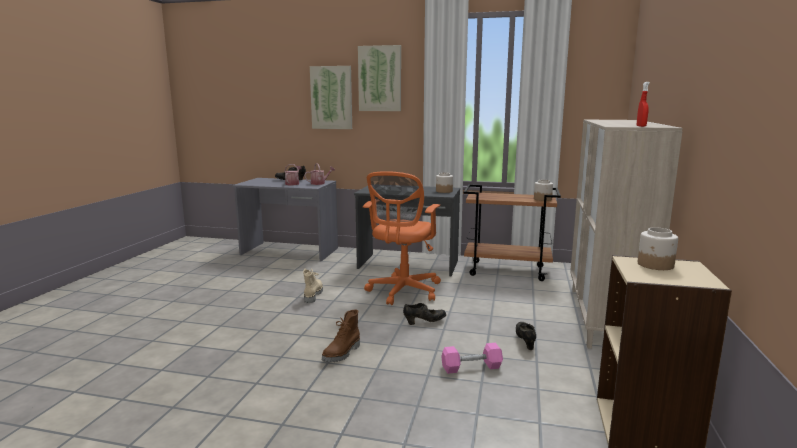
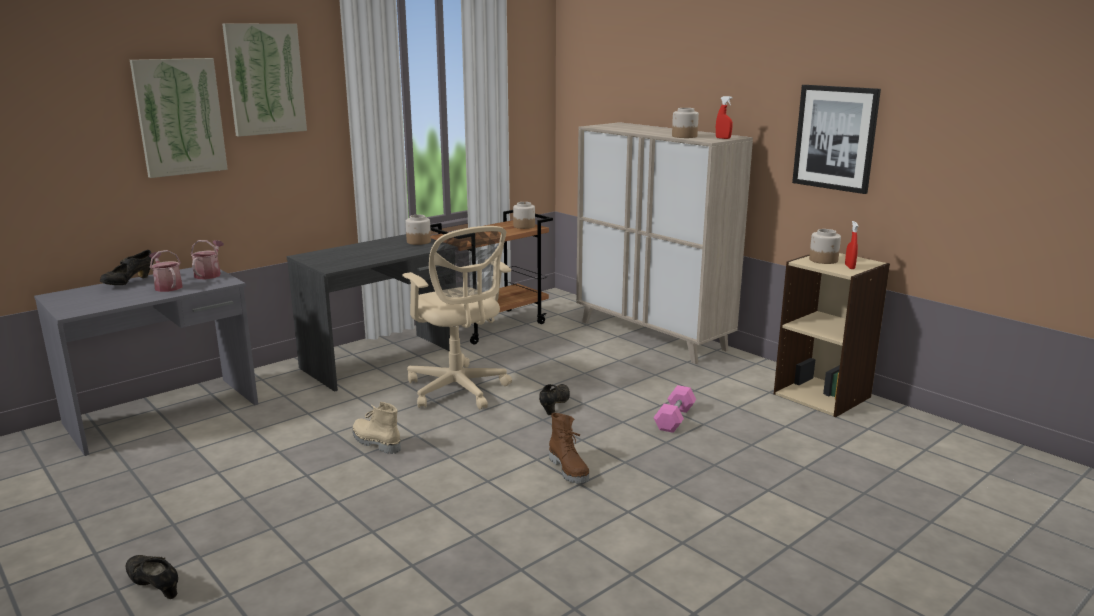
camera: 55 degrees left, 5 degrees up
(403, 292) = (459, 390): orange office chair -> beige office chair
(525, 341) = (655, 380): black shoe -> black shoe (154, 587)
(616, 124) = (684, 136): none -> jar
(660, 276) = (849, 267): none -> red spray bottle
(728, 125) = (835, 138): none -> picture

